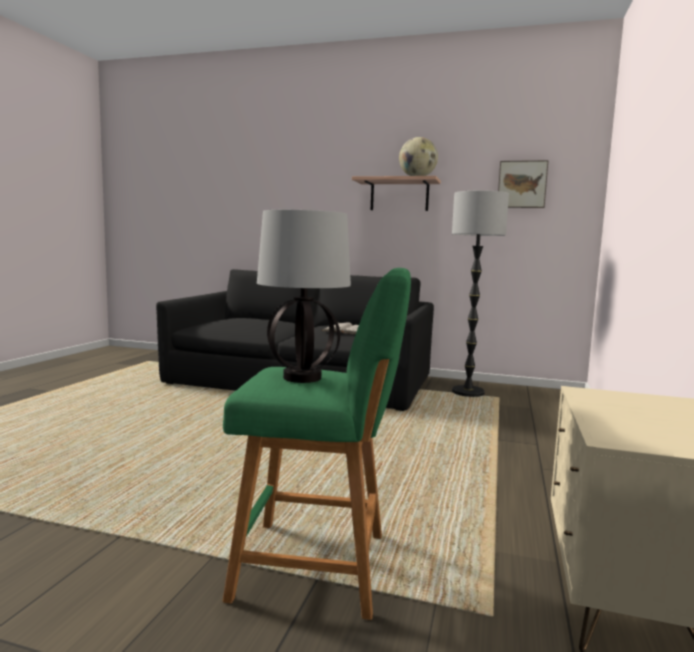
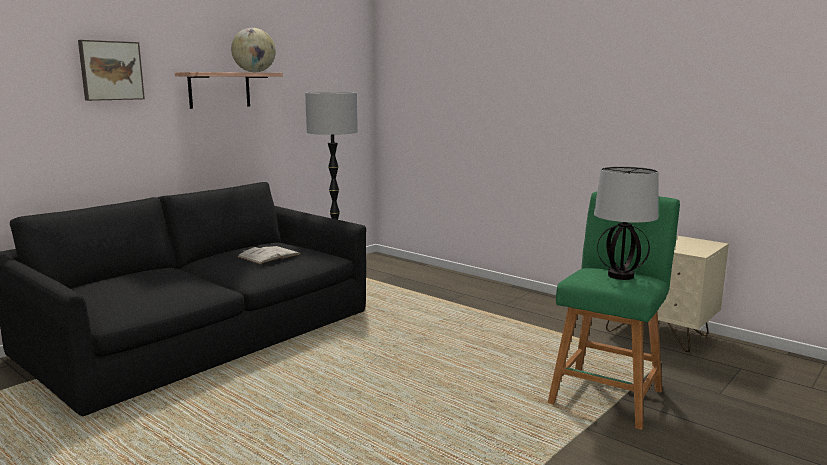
camera: 65 degrees left, 5 degrees up
(522, 184) = (322, 77): picture -> picture (111, 70)

